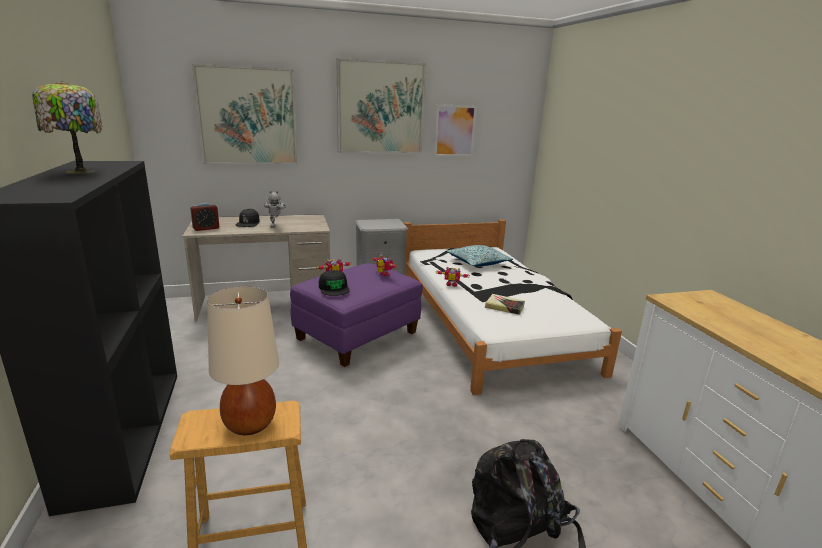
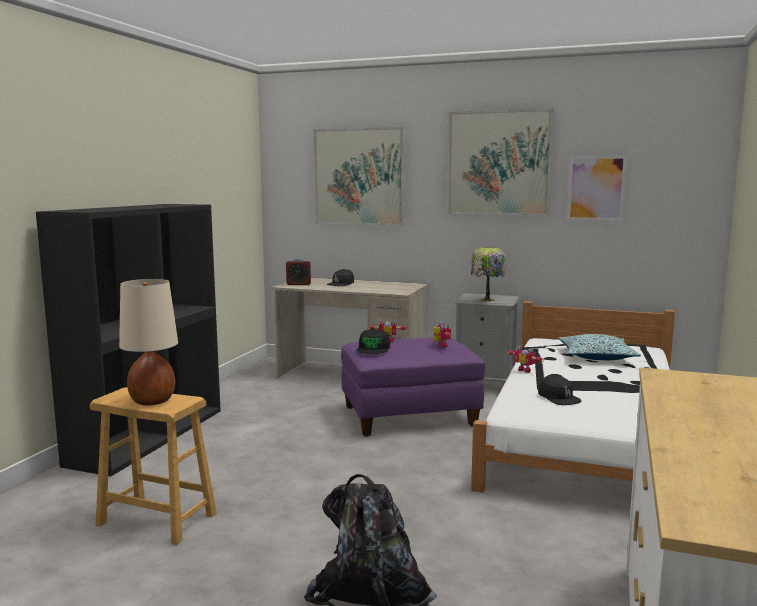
camera: 35 degrees right, 10 degrees down
(79, 172) = (146, 206): table lamp -> table lamp (486, 300)
(275, 226) = (362, 287): toy robot -> none
(504, 307) = (558, 398): book -> black cap

